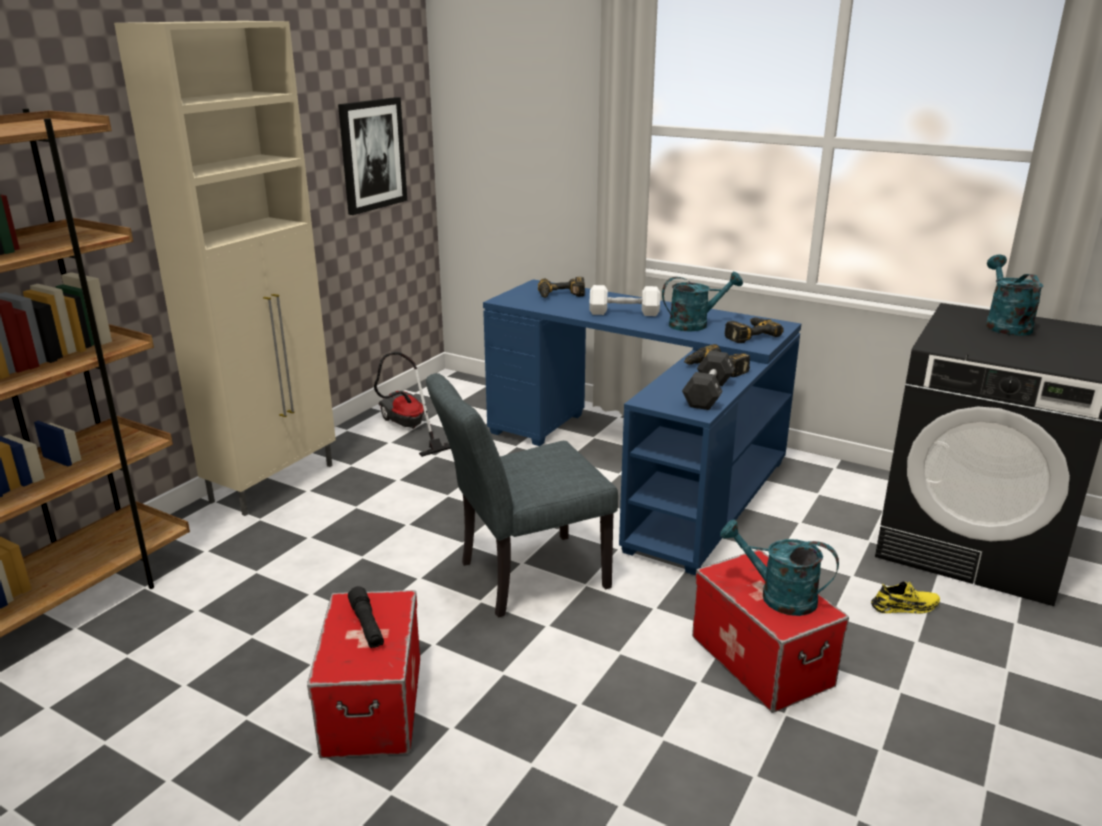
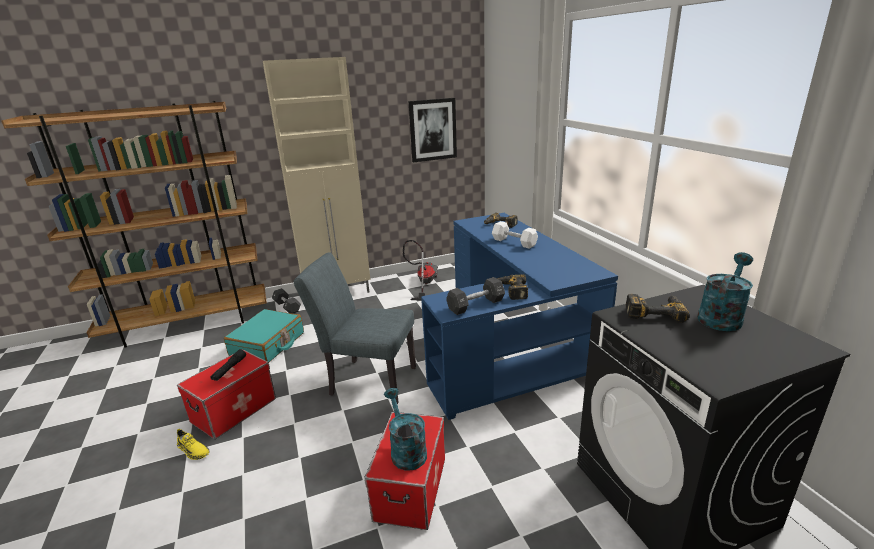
camera: 40 degrees right, 0 degrees up
(206, 533) = (287, 307): none -> black dumbbell
(270, 598) = (268, 344): none -> turquoise suitcase
(695, 324) = (542, 259): turquoise watering can -> none
(748, 335) = (563, 274): power drill -> power drill (654, 312)
(905, 606) = (548, 508): yellow shoe -> yellow shoe (193, 450)

